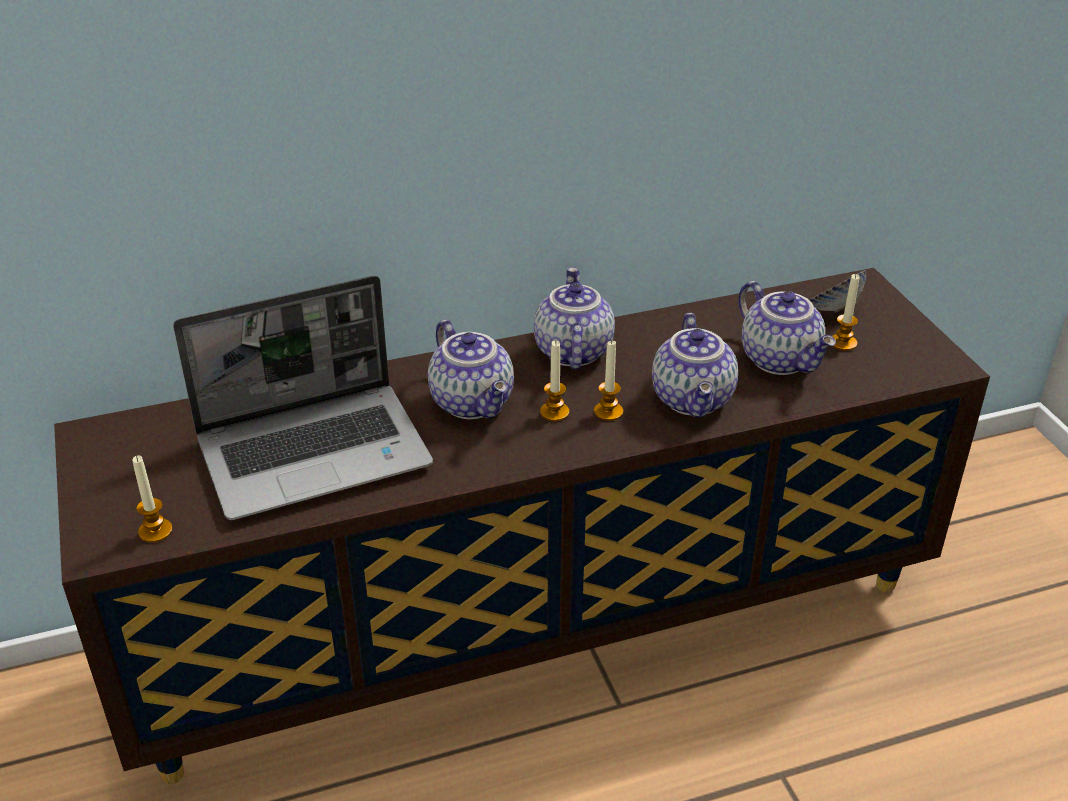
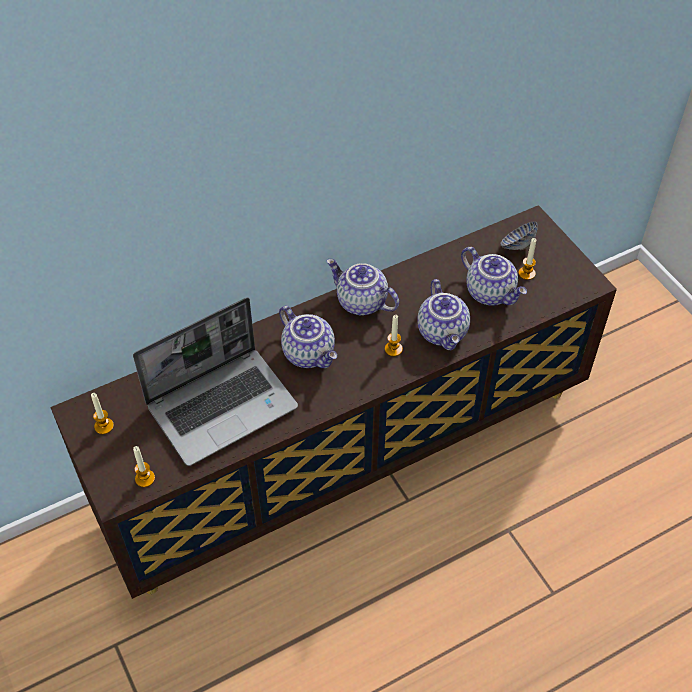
camera: 10 degrees left, 15 degrees up
(554, 412) = (361, 354): candle -> candle (104, 426)
(571, 351) = (360, 303): teapot -> teapot turned 45 degrees counterclockwise

